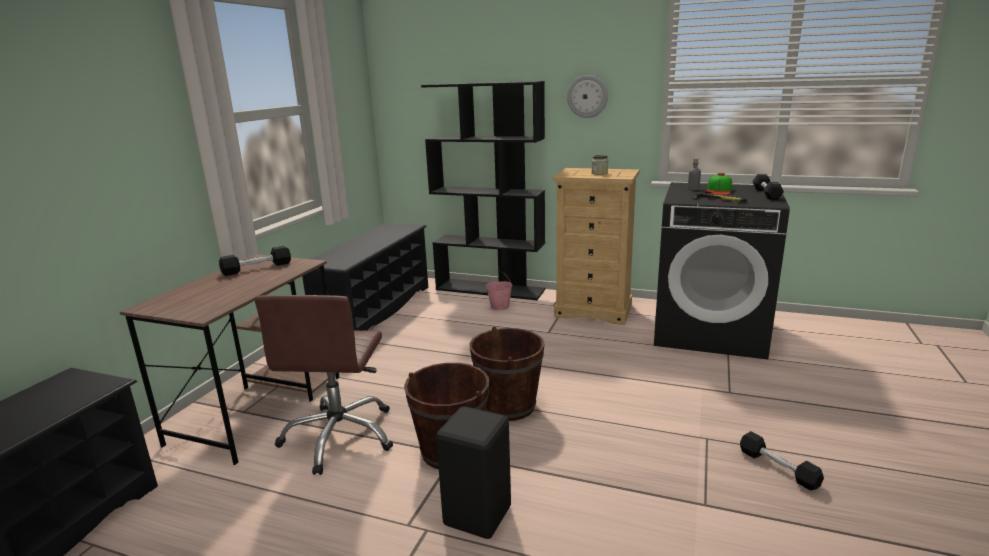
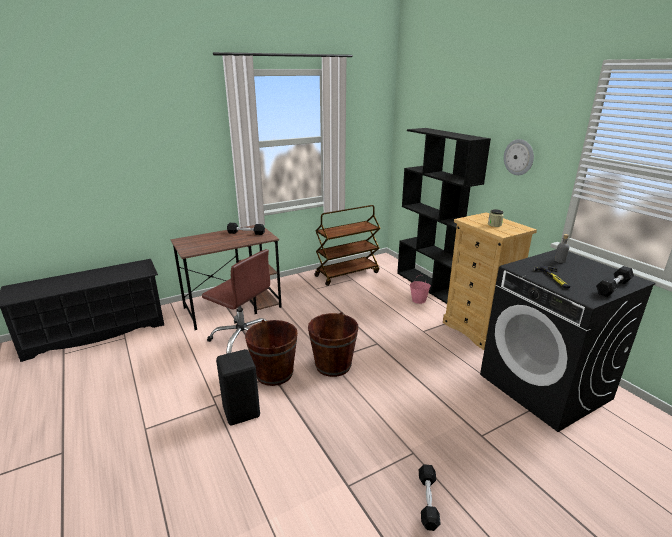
camera: 40 degrees right, 5 degrees up
(340, 436) = (243, 339): brown office chair -> brown office chair turned 105 degrees counterclockwise
(375, 310) = (347, 274): black shoe rack -> brown cart
(718, 190) = (577, 269): cap -> none

